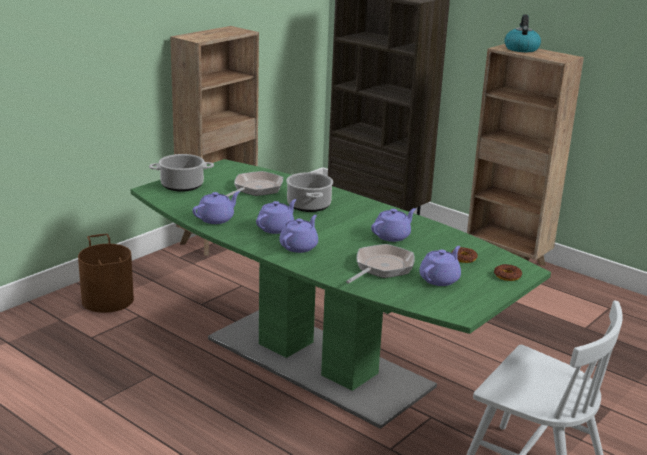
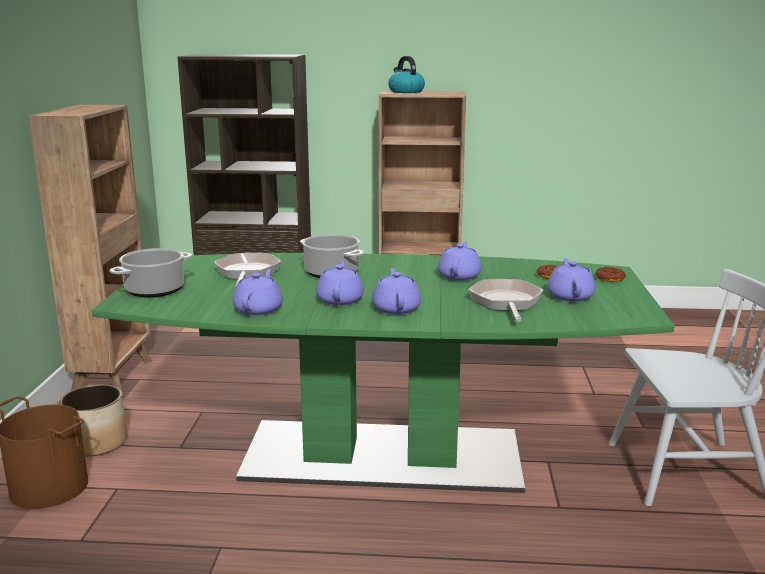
camera: 35 degrees left, 5 degrees down
(159, 282) = (96, 442): none -> planter

